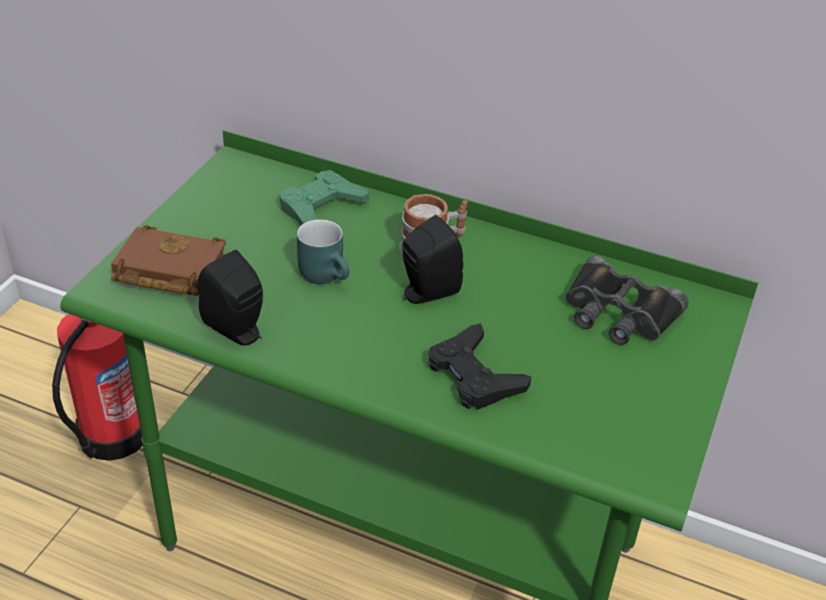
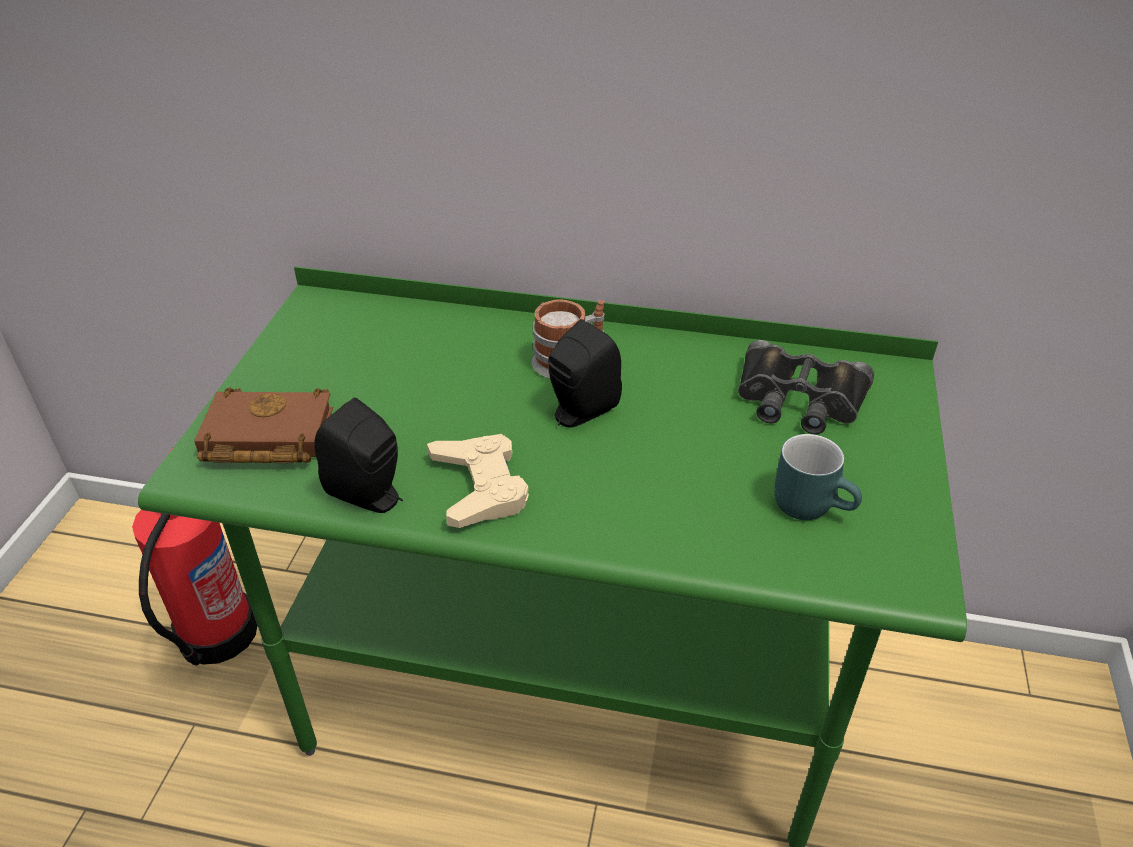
camera: 10 degrees left, 0 degrees up
(321, 206) = (429, 334): green game controller -> none
(326, 338) = (479, 486): none -> beige game controller
(328, 274) = (459, 410): turquoise mug -> turquoise mug (813, 504)
(474, 375) = (666, 499): black game controller -> none

